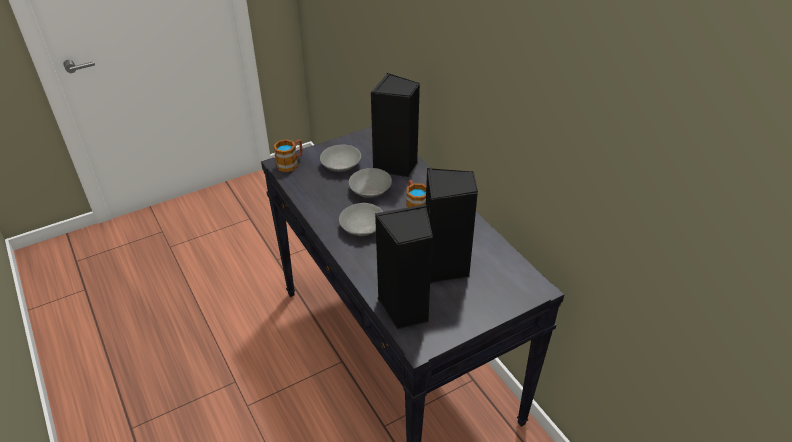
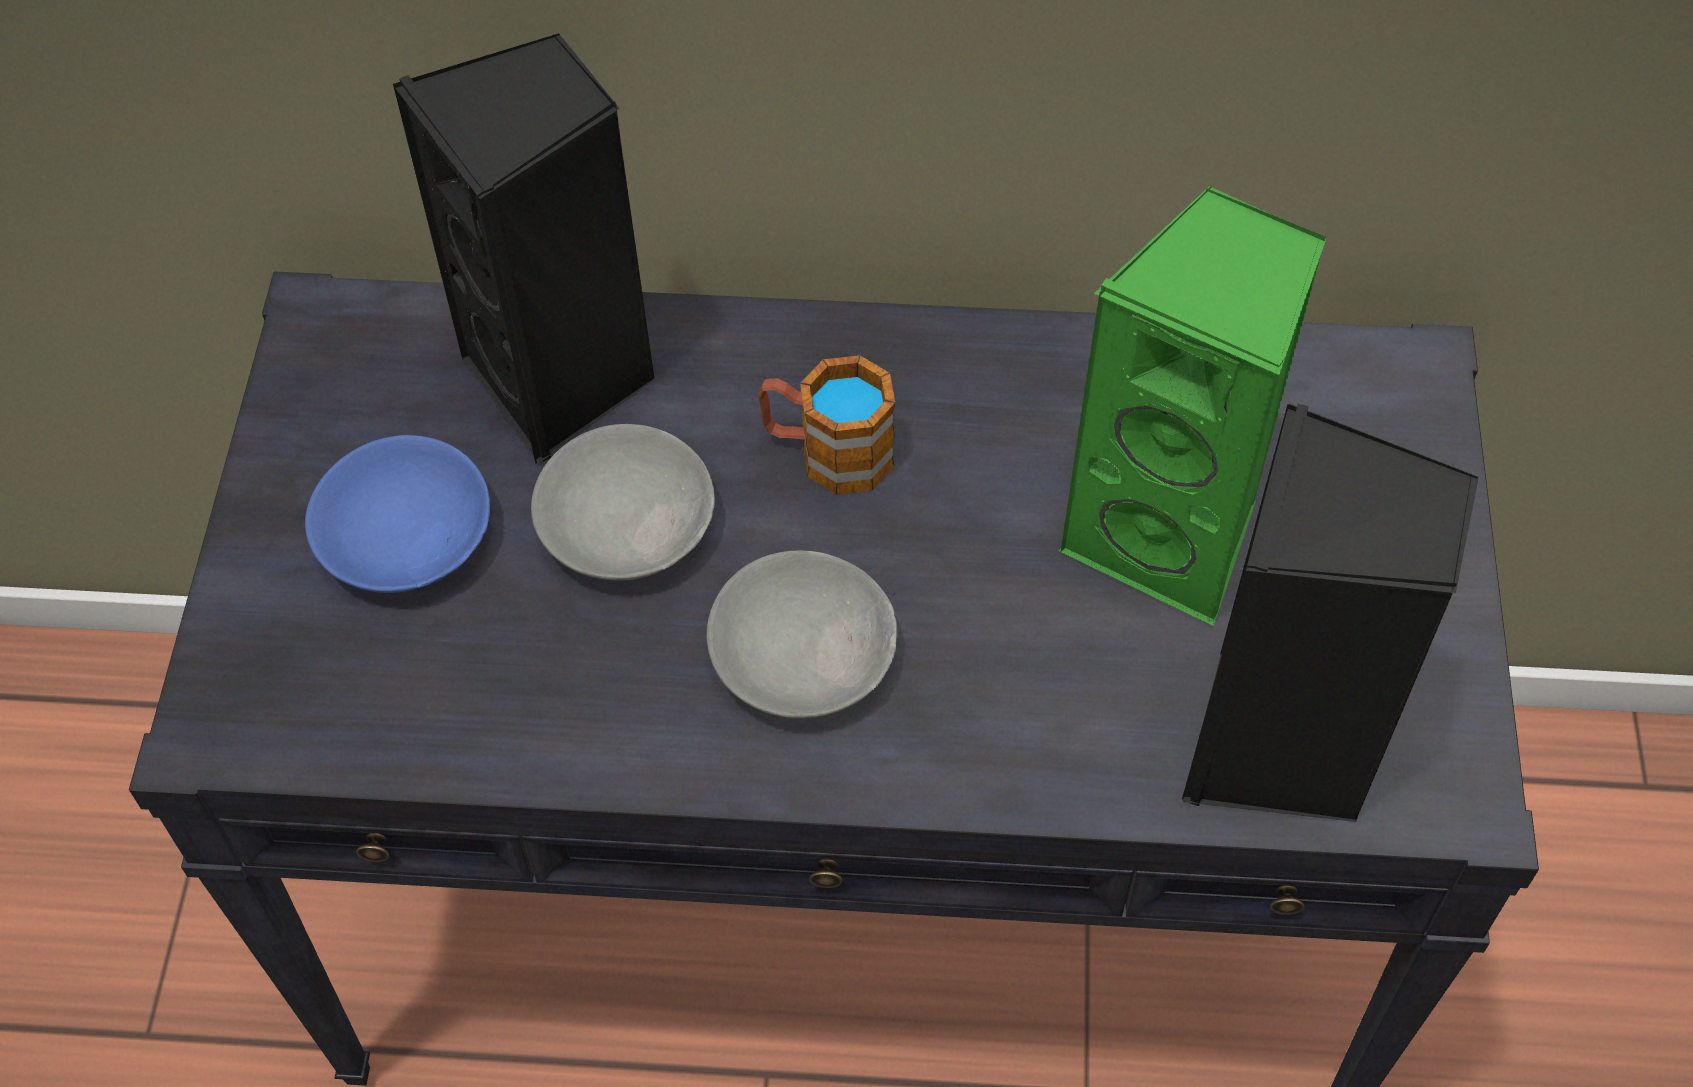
camera: 55 degrees left, 15 degrees up
(291, 163) = (243, 692): mug -> none
(340, 165) = (407, 540): grey bowl -> blue bowl
(445, 267) = (1171, 536): black speaker -> green speaker

